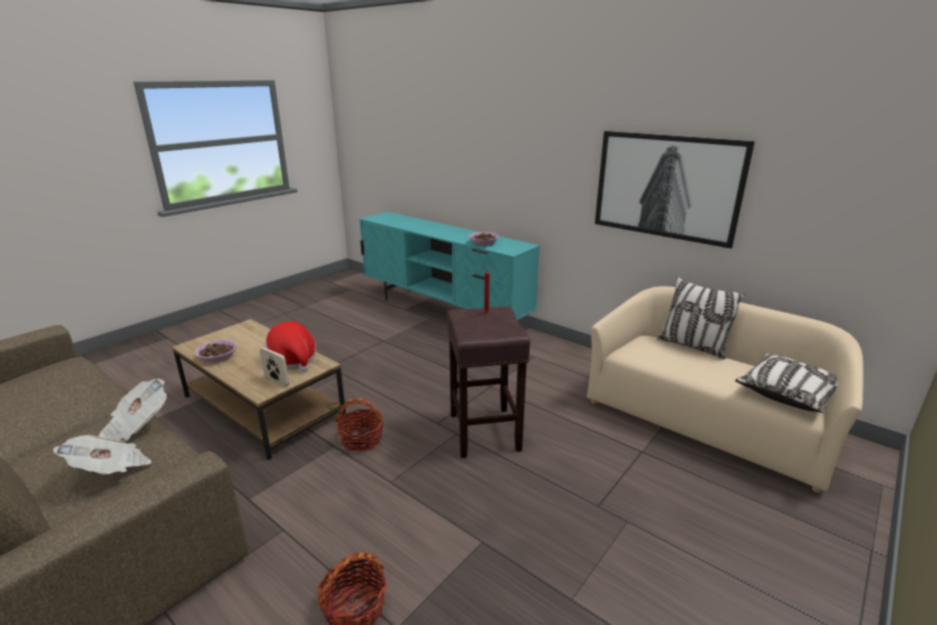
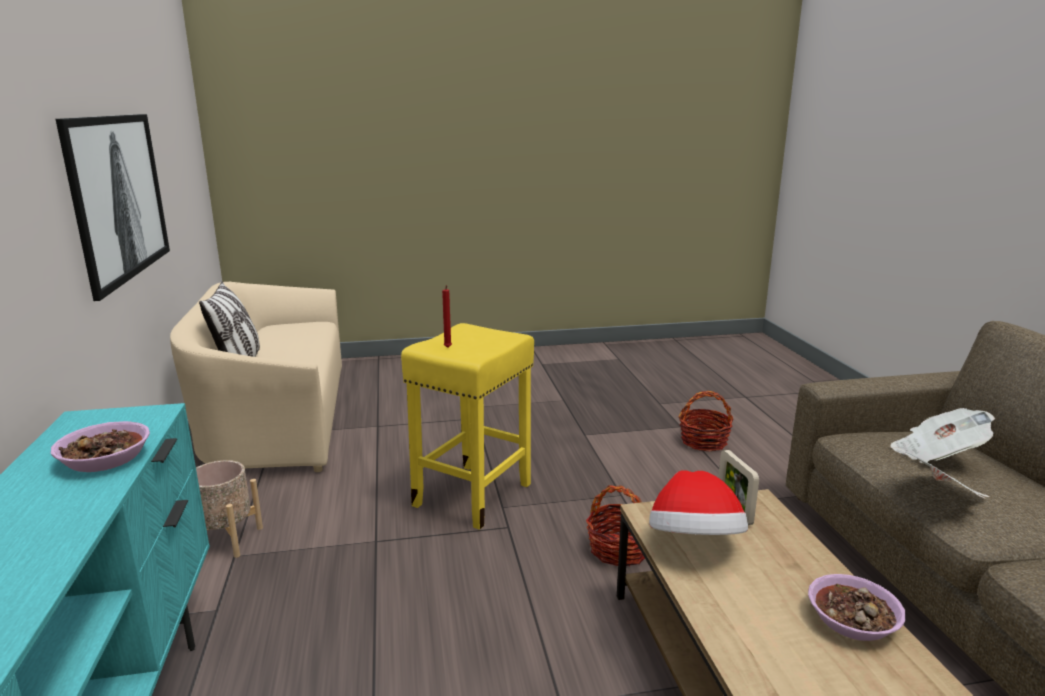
camera: 140 degrees left, 5 degrees down
(485, 432) = (473, 494): brown stool -> yellow stool
(550, 359) = (226, 540): none -> beige planter
(787, 393) = (296, 329): pillow -> none

